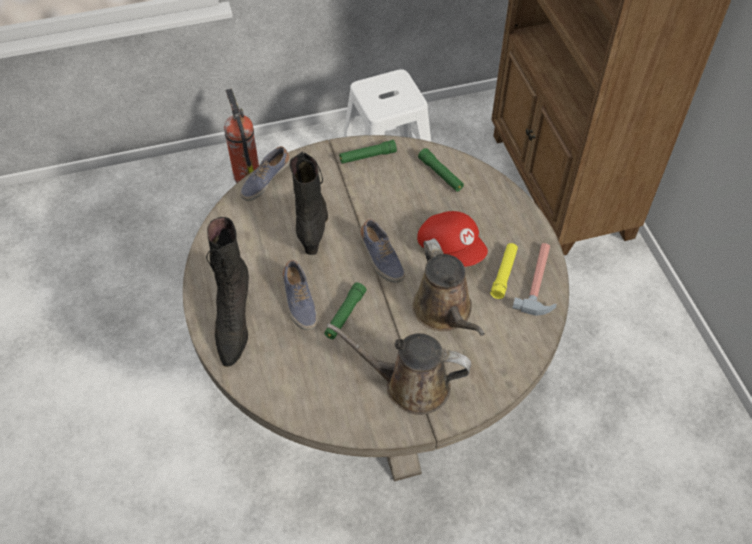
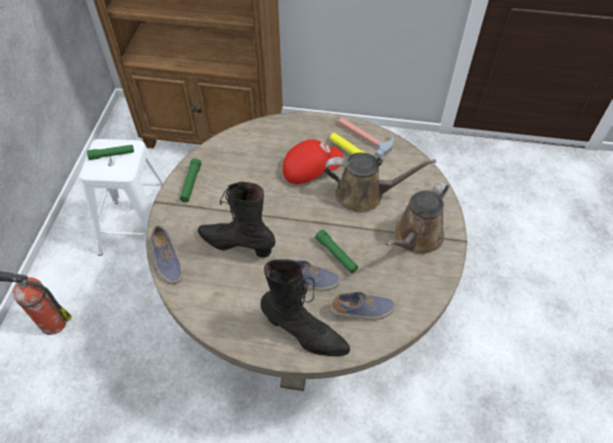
camera: 65 degrees left, 0 degrees up
(380, 259) = (296, 213): shoe -> shoe (362, 311)
(440, 174) = (240, 148): green flashlight -> green flashlight (112, 155)

